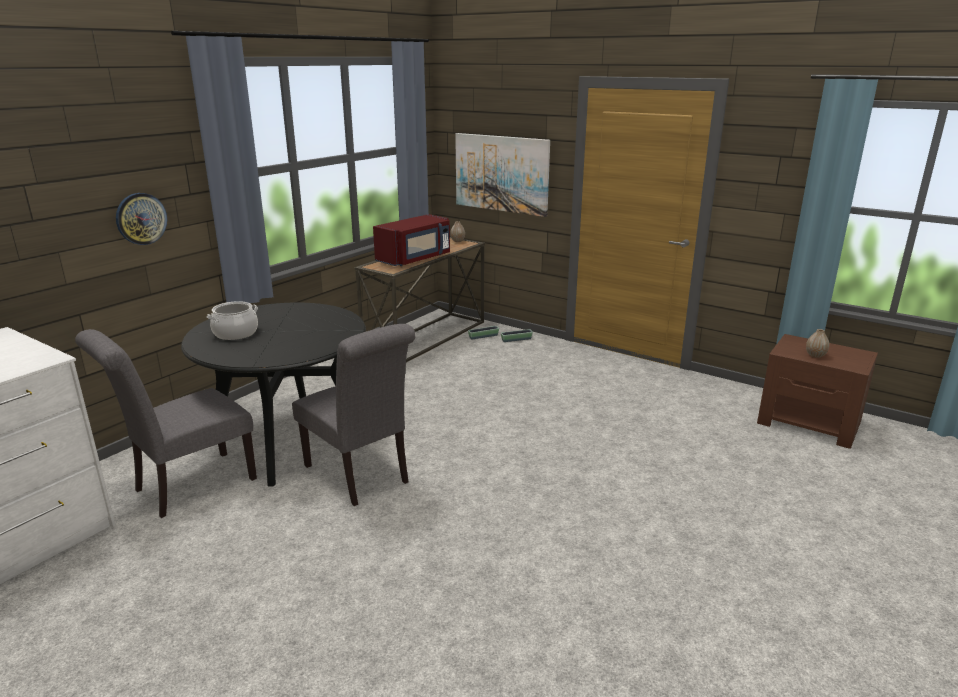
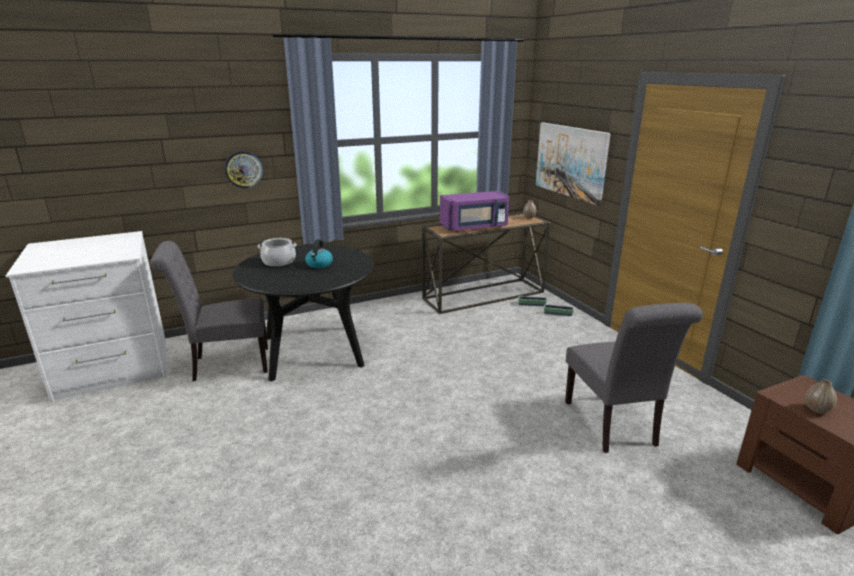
camera: 30 degrees right, 0 degrees up
(293, 326) = (319, 264): none -> kettle
(360, 476) = (330, 393): grey chair -> grey chair (613, 426)
(415, 259) = (474, 227): red microwave -> purple microwave

